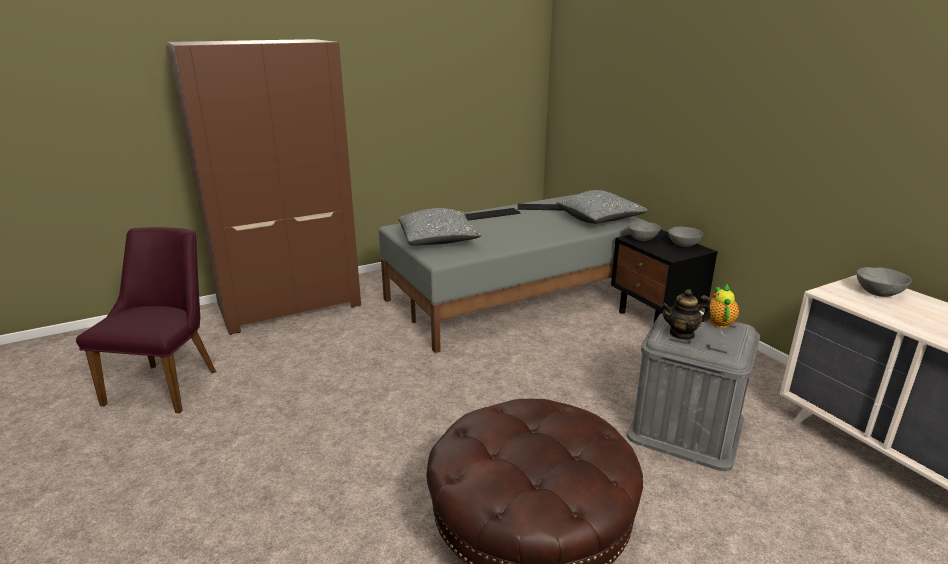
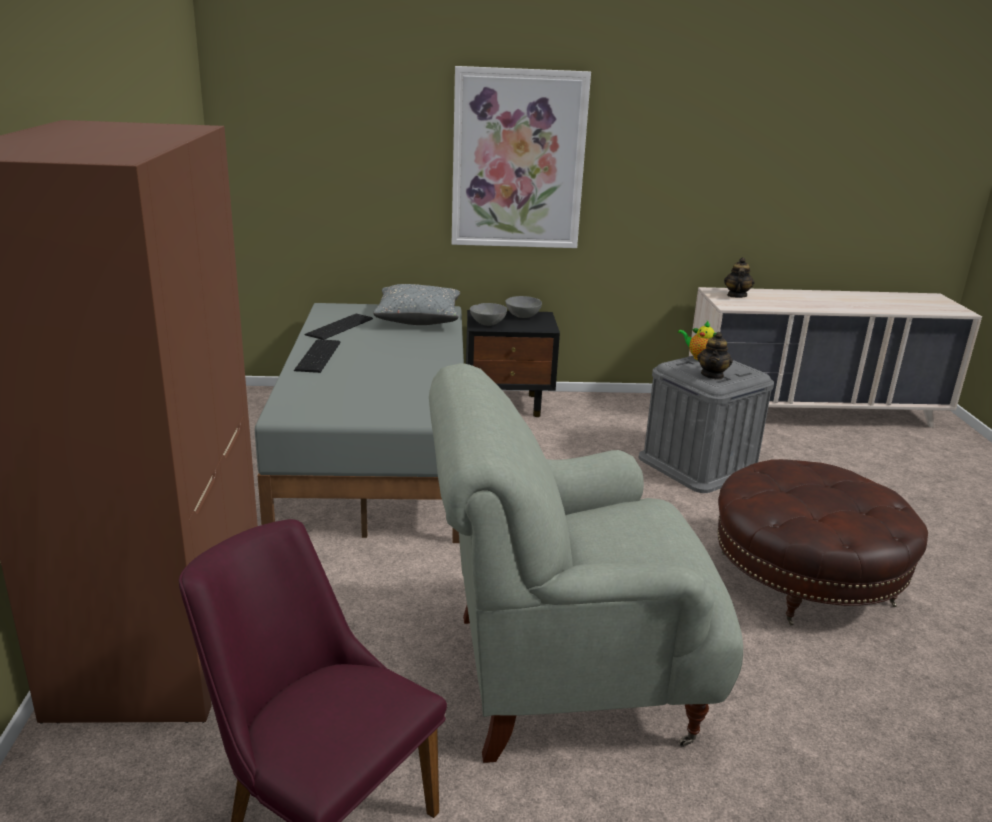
camera: 65 degrees left, 0 degrees up
(310, 426) = (564, 677): none -> grey armchair
(438, 240) = (373, 403): grey pillow -> none
(712, 103) = (518, 160): none -> picture
(878, 292) = (736, 295): grey bowl -> teapot

